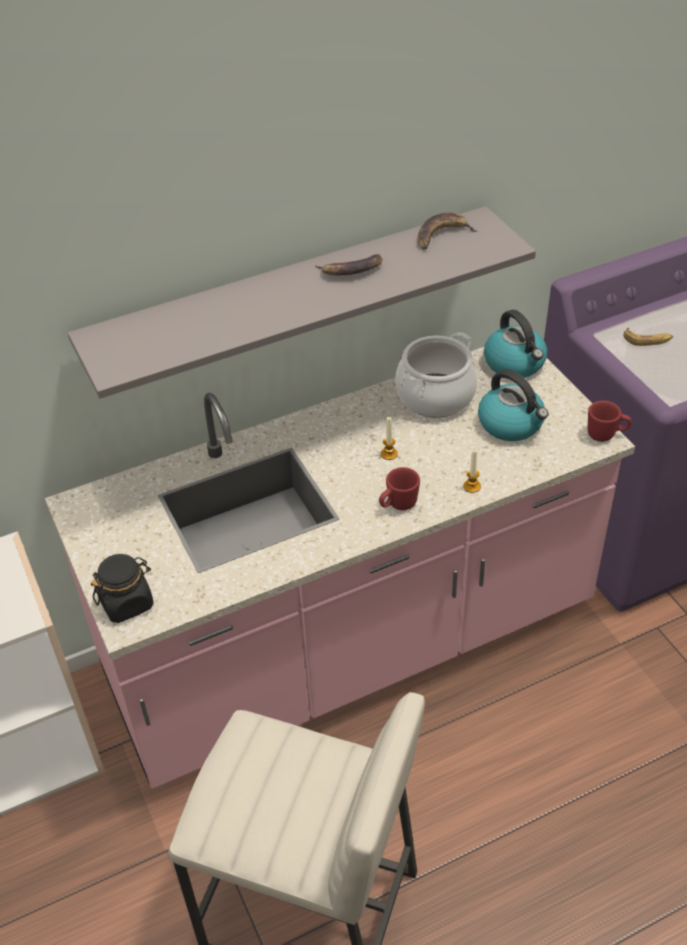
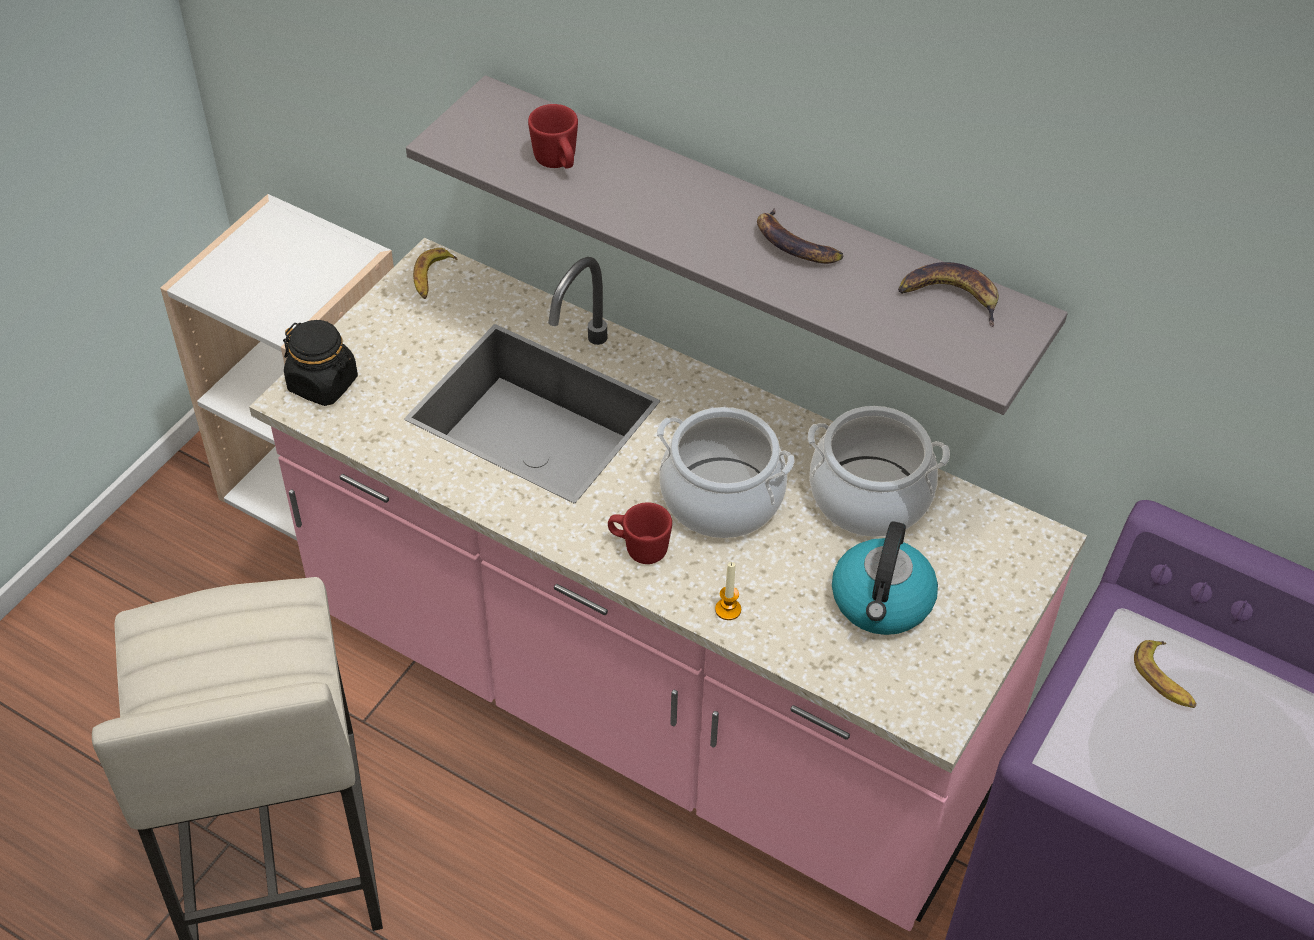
camera: 55 degrees right, 5 degrees up
(86, 509) = (432, 278): none -> banana
(389, 454) = (721, 498): candle -> cooking pot
(515, 364) = (1012, 554): kettle -> none
(606, 435) = (948, 720): red mug -> red mug (558, 163)

